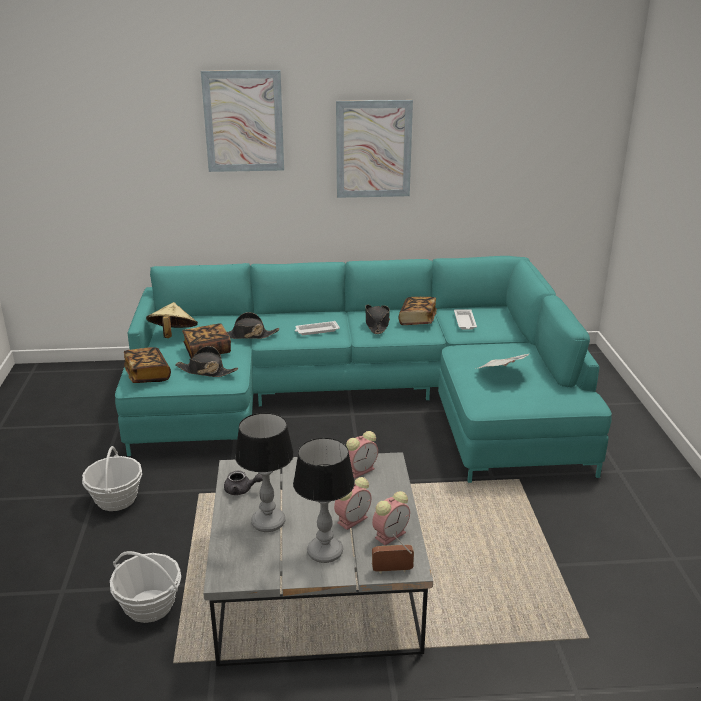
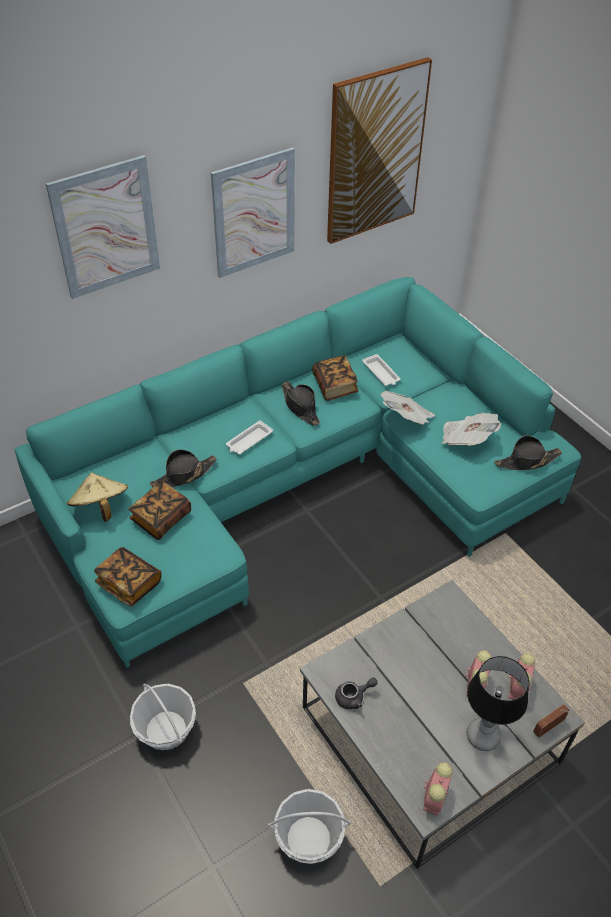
camera: 30 degrees left, 20 degrees up
(206, 371) = (187, 551): black hat -> black hat (526, 461)
(268, 522) = (409, 725): table lamp -> none
(361, 470) = (435, 619): alarm clock -> alarm clock (434, 797)
(460, 350) = (407, 418): none -> newspaper
(495, 128) = (375, 153): none -> picture

